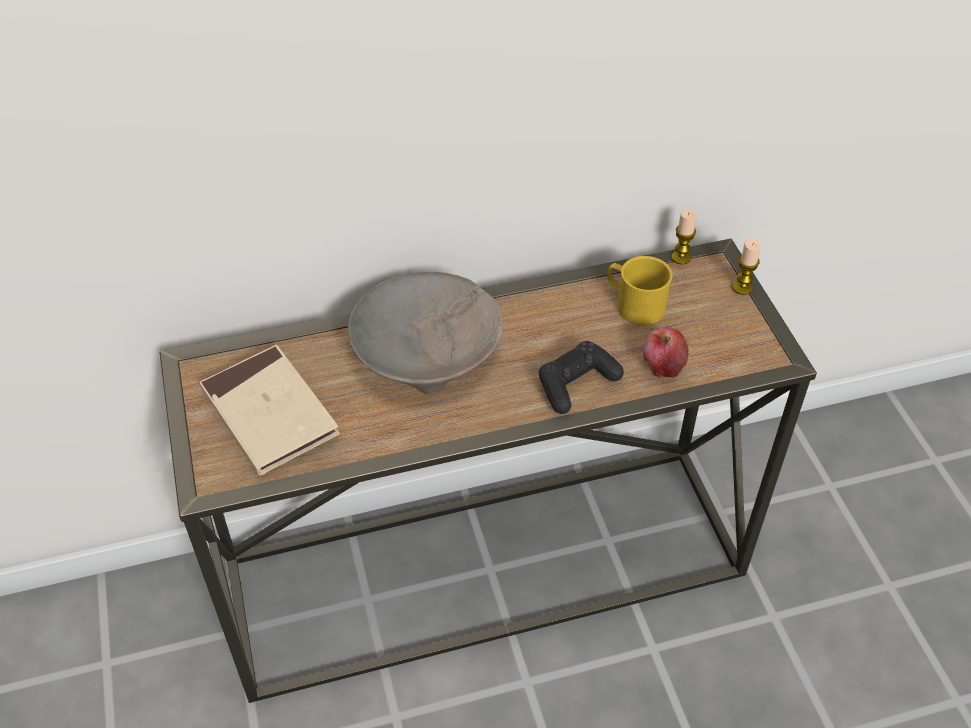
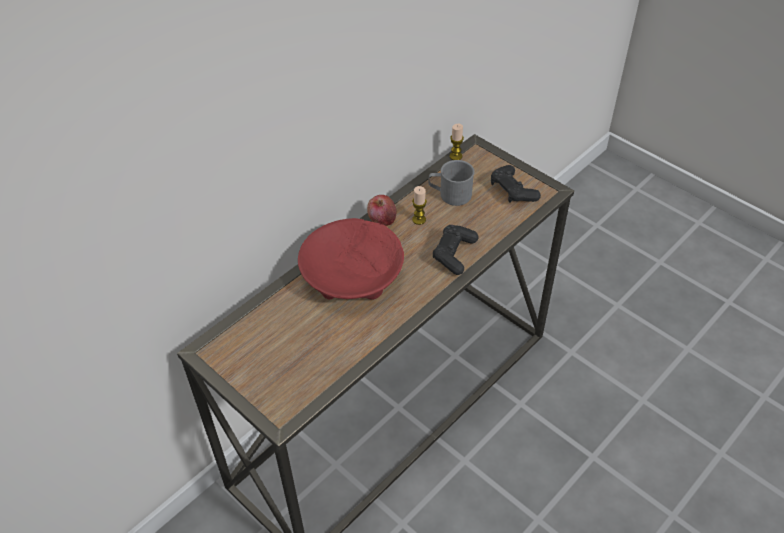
camera: 30 degrees left, 0 degrees up
(269, 414) = (285, 356): beige book -> none
(425, 351) = (351, 275): beige bowl -> red bowl
(634, 304) = (450, 194): yellow mug -> grey mug
(663, 365) = (493, 222): apple -> apple (382, 220)
(724, 336) = (512, 191): none -> black game controller
(742, 288) = (501, 159): candle -> candle (419, 219)

